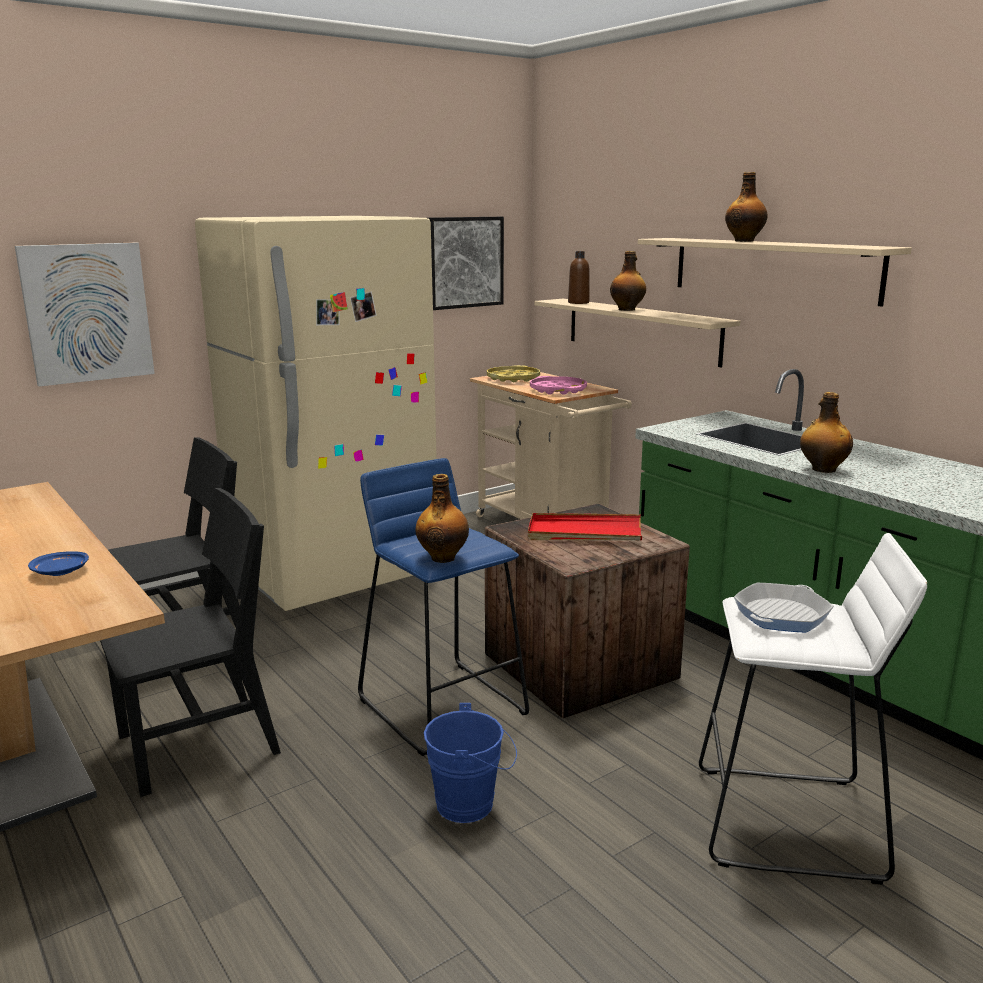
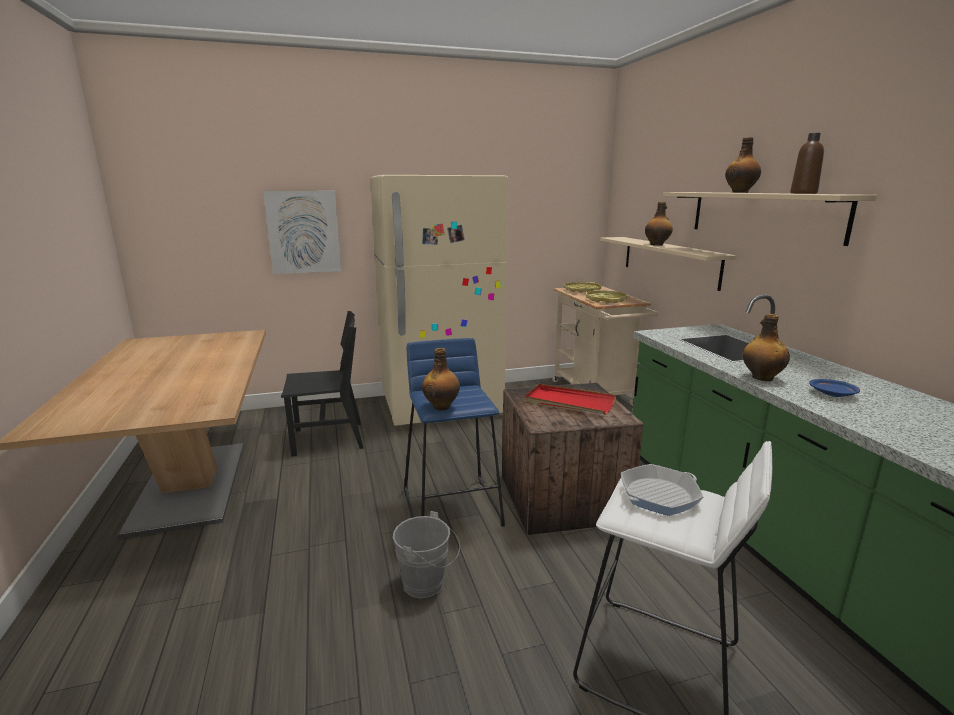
camera: 20 degrees right, 0 degrees up
(61, 572) = (212, 383): blue plate -> blue plate (833, 394)
(199, 744) = (296, 501): black chair -> none
(465, 262) = (556, 210): picture -> none
(471, 804) = (428, 584): blue bucket -> grey bucket
(558, 390) = (605, 300): pink tray -> yellow tray
(578, 302) = (628, 239): brown bottle -> brown bottle (803, 193)

